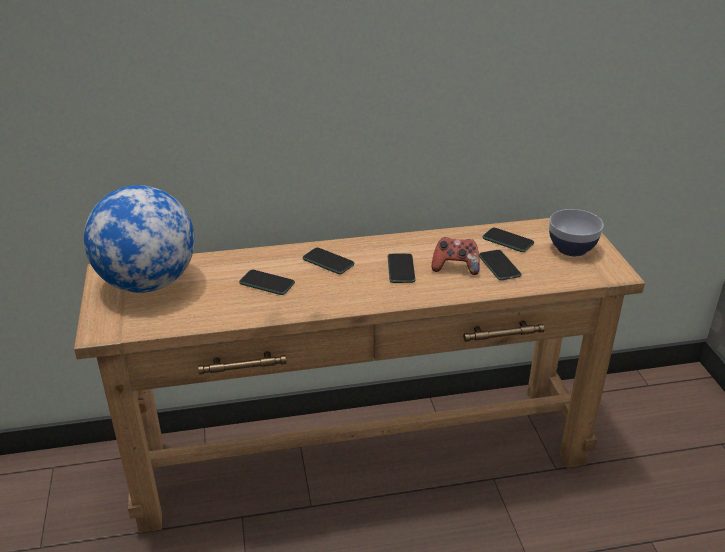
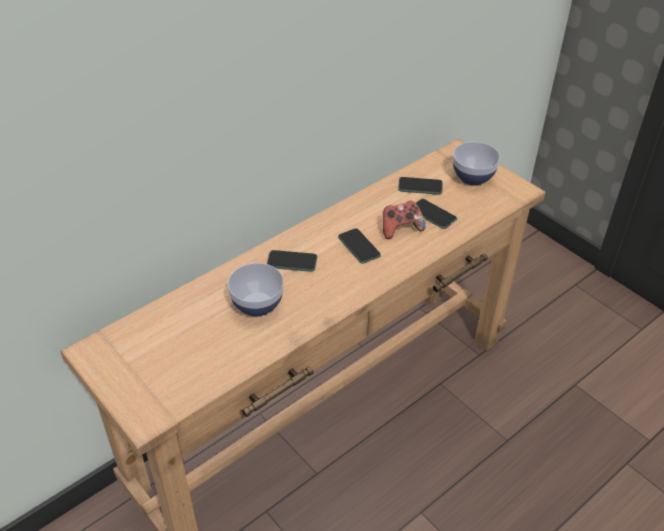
camera: 30 degrees left, 10 degrees up
(148, 283) = (145, 349): globe -> none
(267, 283) = (257, 305): phone -> bowl

